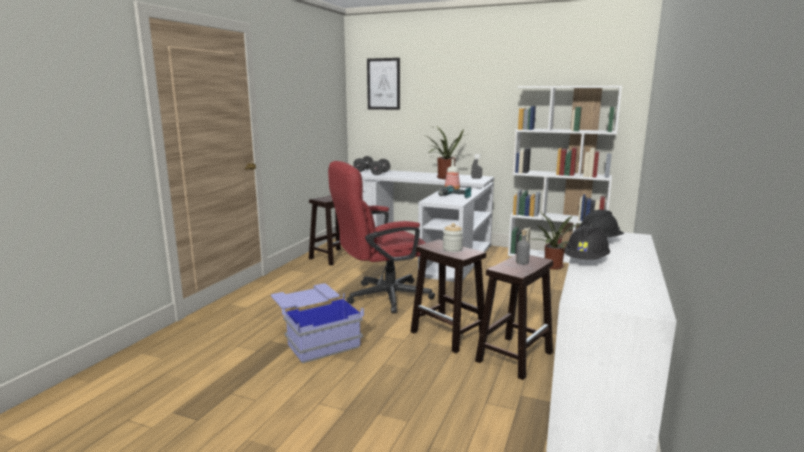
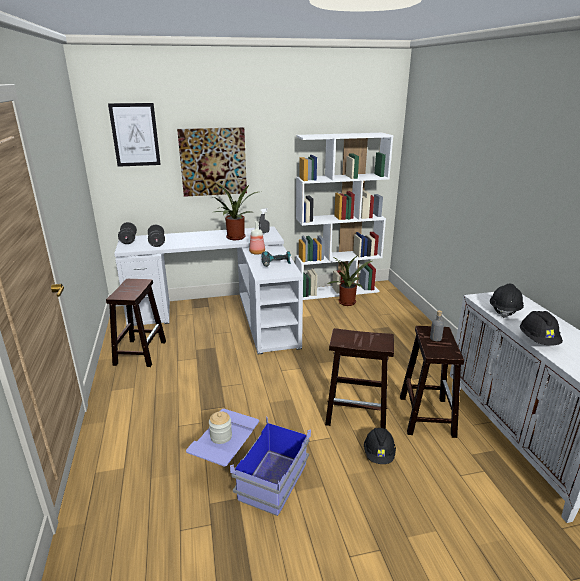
camera: 35 degrees left, 10 degrees up
(381, 297) = (251, 392): red office chair -> none
(429, 362) = (379, 454): none -> black hard hat
(443, 109) = (213, 161): none -> picture
(452, 249) = (364, 339): jar -> jar (221, 436)

